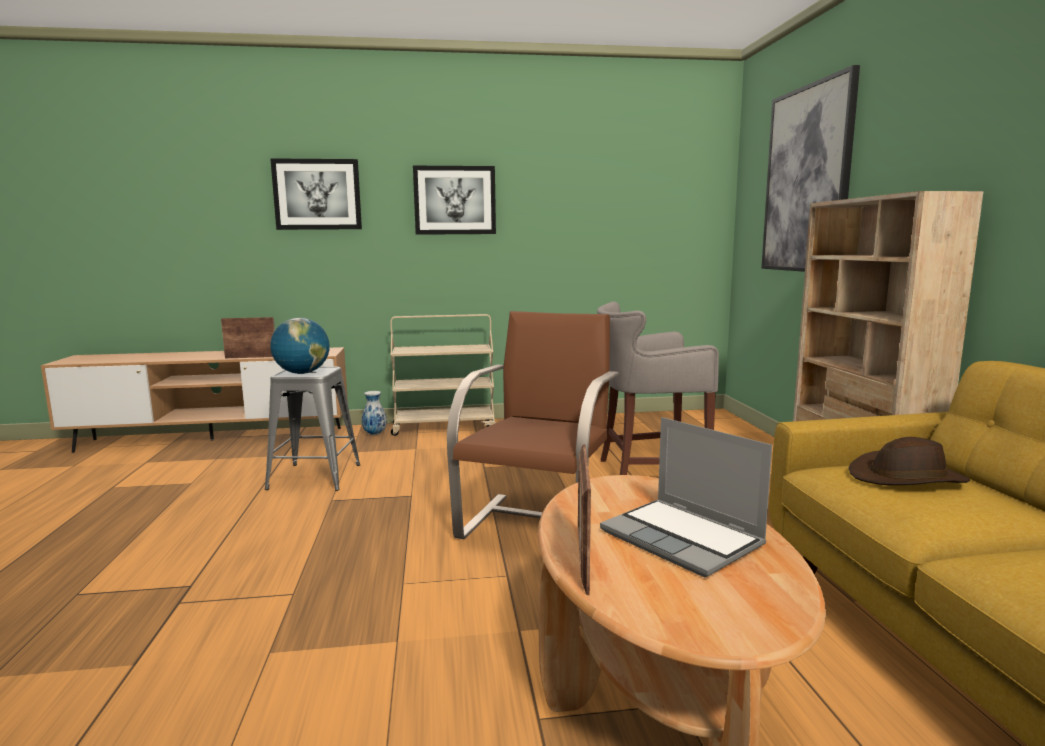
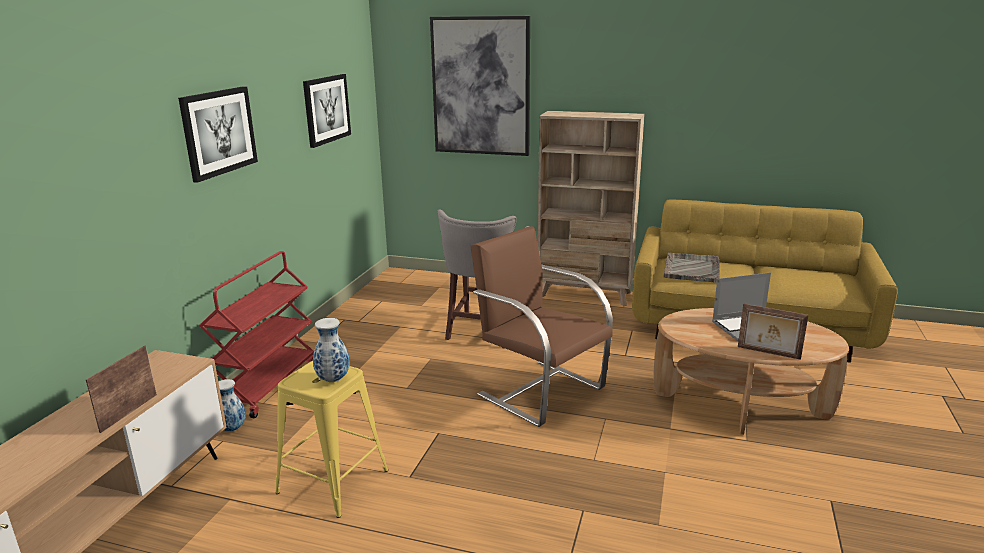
camera: 65 degrees left, 10 degrees up
(302, 373) = (332, 379): globe -> vase
(314, 477) = (333, 482): grey stool -> yellow stool
(317, 194) = (87, 157): picture -> picture (326, 109)
(444, 427) = (267, 385): beige cart -> red cart
(906, 478) = (691, 269): brown hat -> grey tray

